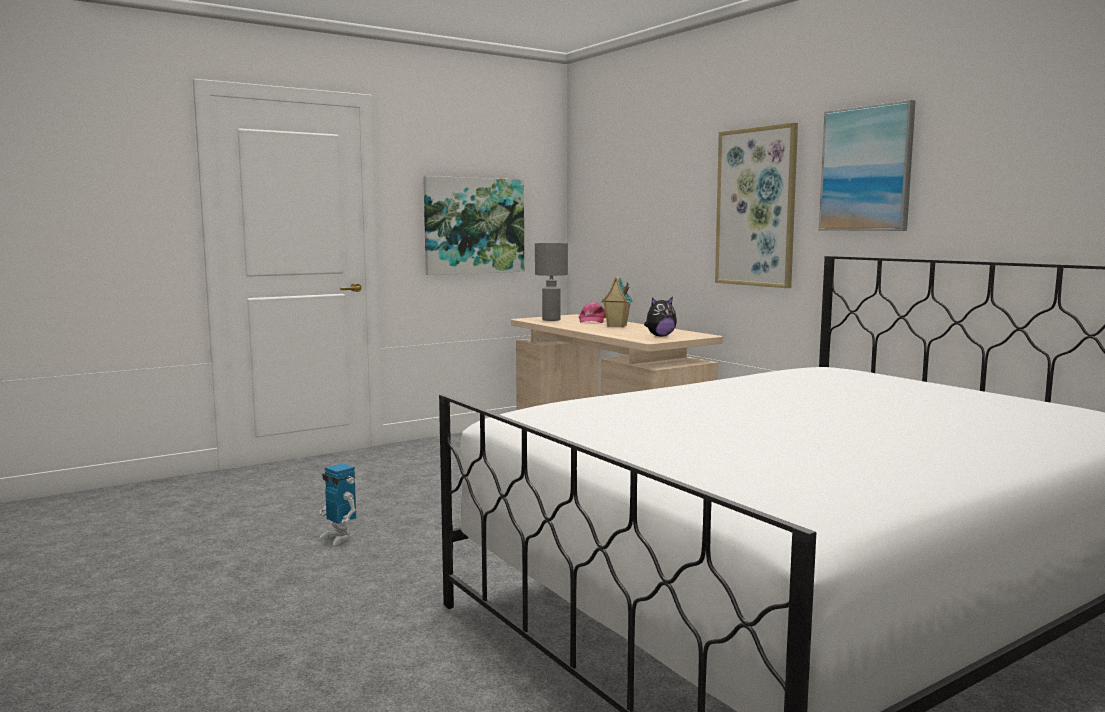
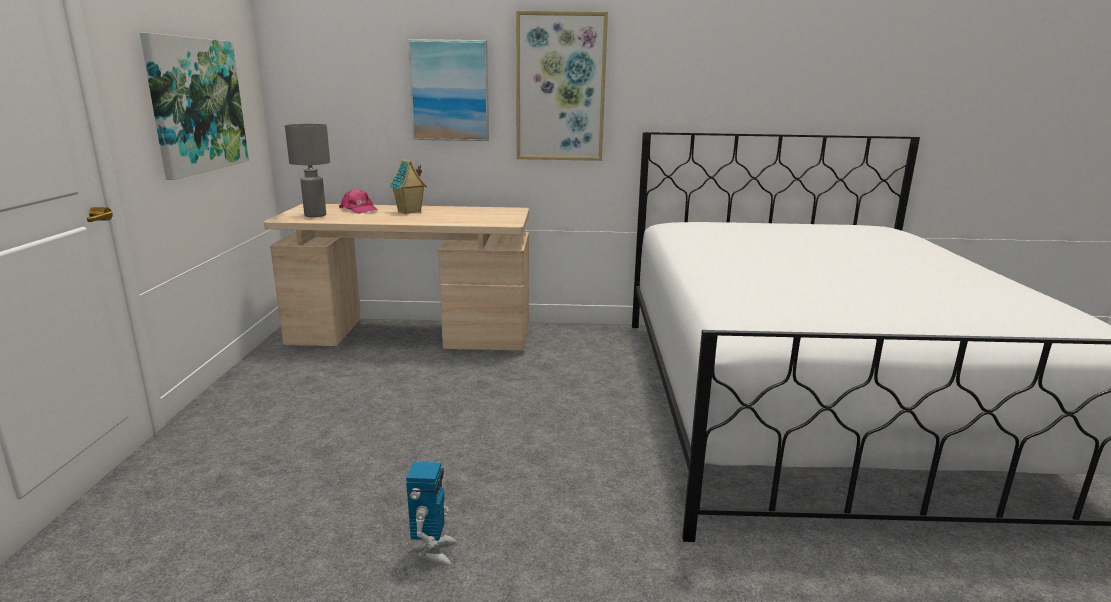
camera: 55 degrees left, 10 degrees up
(339, 538) = (433, 552): toy robot -> toy robot turned 75 degrees counterclockwise
(660, 336) = (493, 217): plush toy -> none
(866, 169) = (676, 60): picture -> picture (450, 91)

